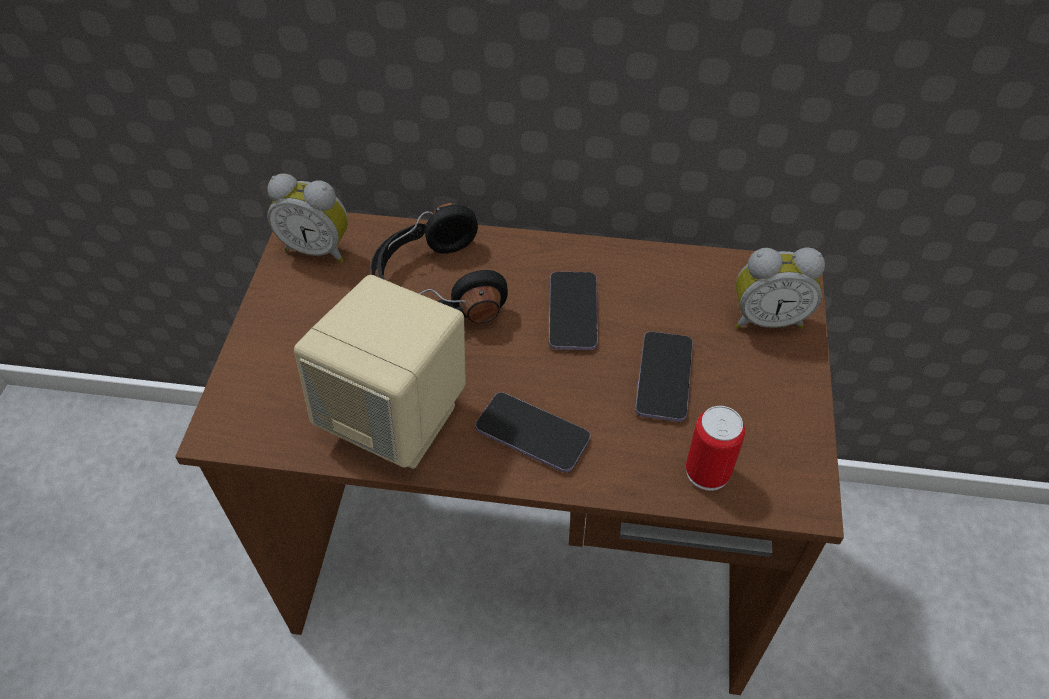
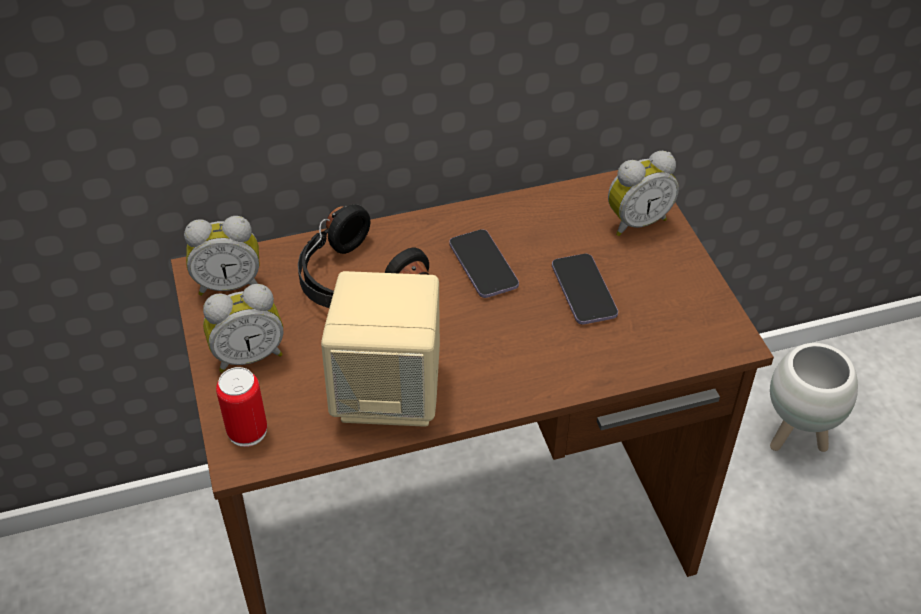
camera: 25 degrees left, 5 degrees down
(291, 327) = (248, 355): none -> alarm clock
(532, 434) = (507, 367): phone -> none
(707, 472) = (655, 346): can -> can (247, 431)
(920, 593) = (796, 437): none -> white planter

